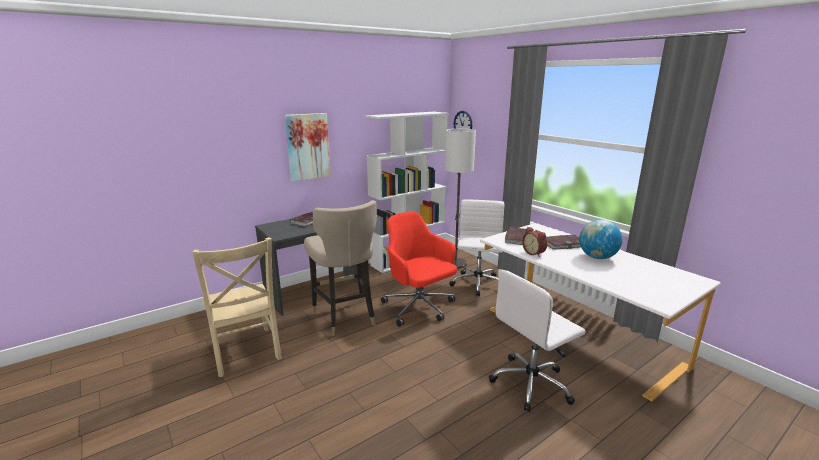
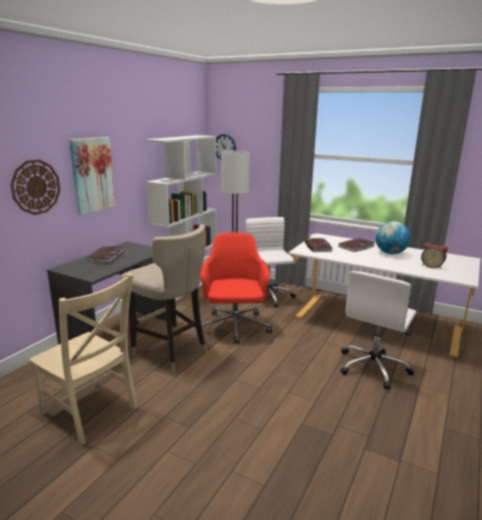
camera: 25 degrees left, 0 degrees up
(249, 155) = (35, 187): none -> wall clock
(419, 308) = (234, 327): red office chair -> red office chair turned 60 degrees clockwise
(534, 253) = (343, 257): alarm clock -> alarm clock (432, 266)

